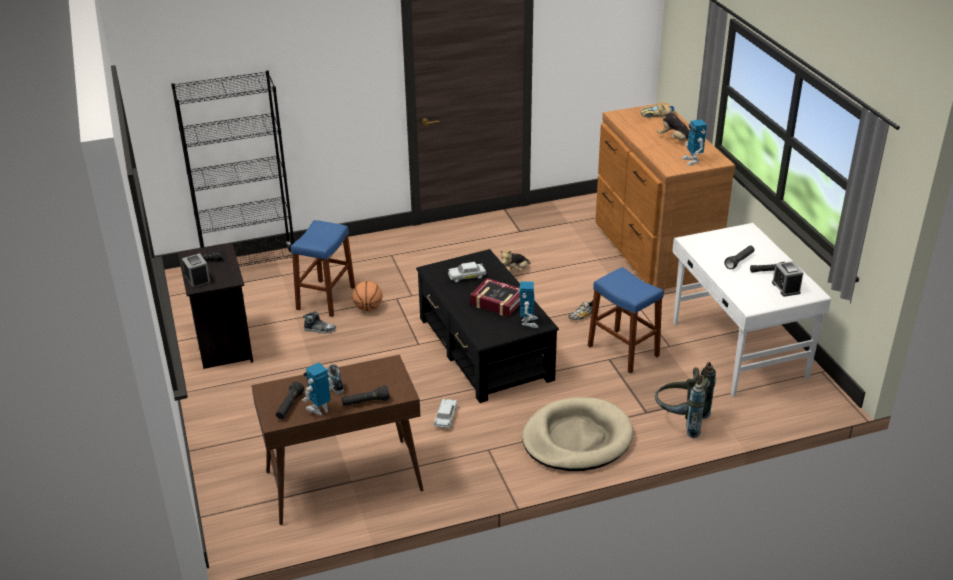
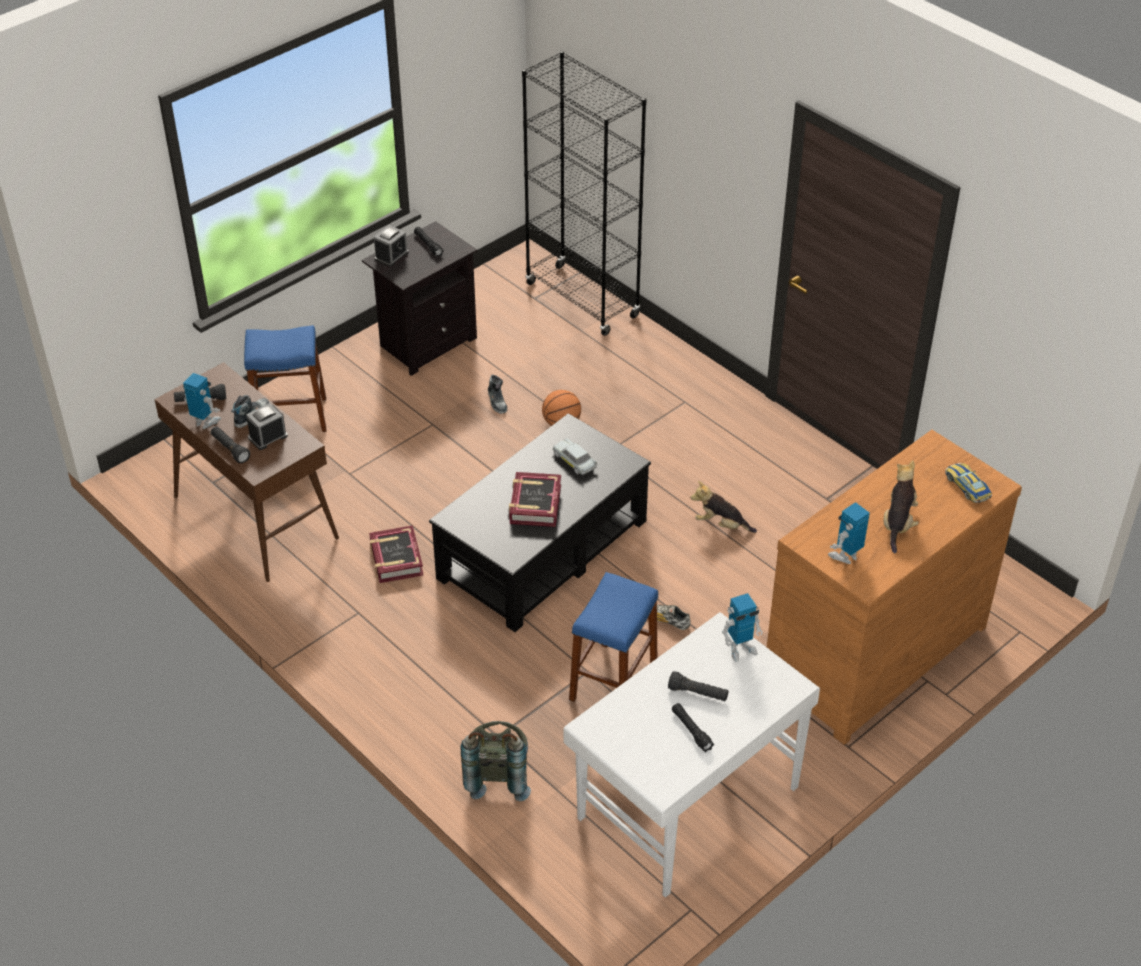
camera: 65 degrees right, 10 degrees up
(326, 298) = (559, 383): blue stool -> blue stool (290, 416)
(446, 417) = (396, 559): white toy car -> book
(528, 322) = (507, 544): toy robot -> toy robot (740, 648)
(576, 439) = (414, 684): beige dog bed -> none
(786, 288) = (658, 757): alarm clock -> alarm clock (268, 437)

